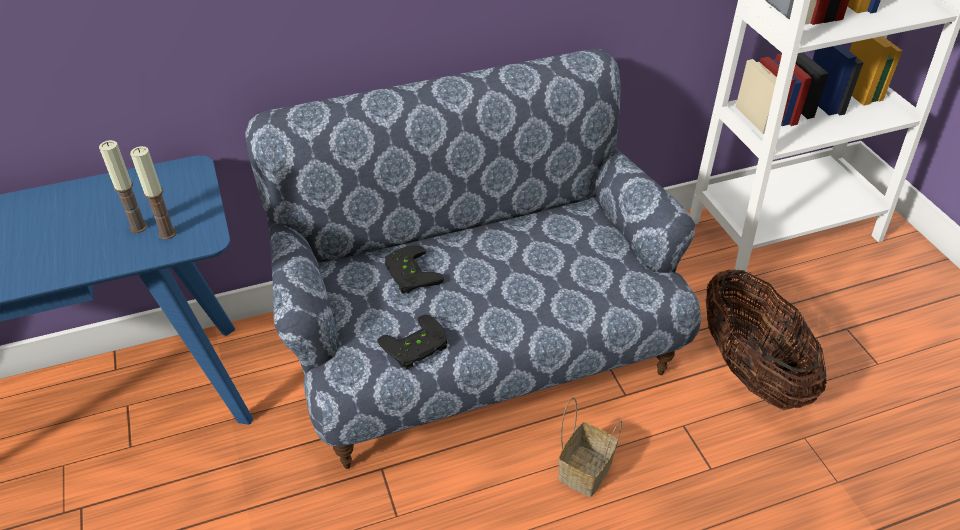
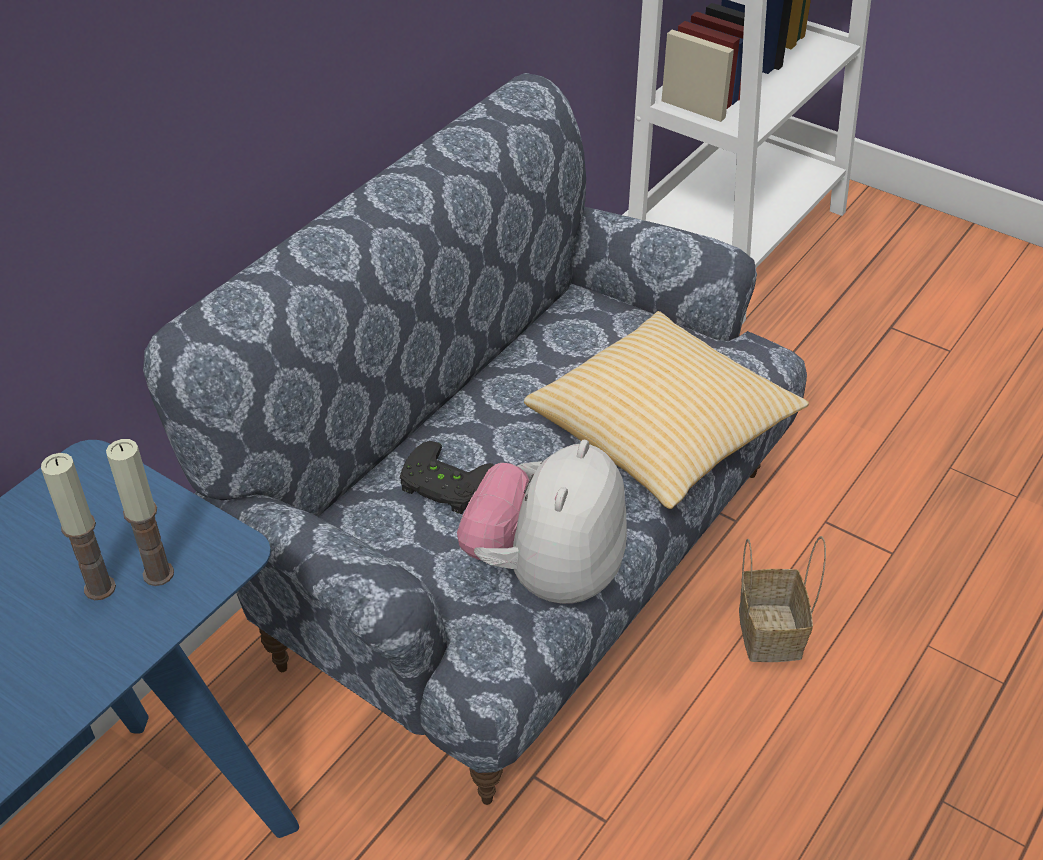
camera: 35 degrees left, 0 degrees up
(416, 348) = (546, 572): black game controller -> plush toy
(556, 305) = (661, 433): none -> pillow
(750, 370) = (838, 421): basket -> none

